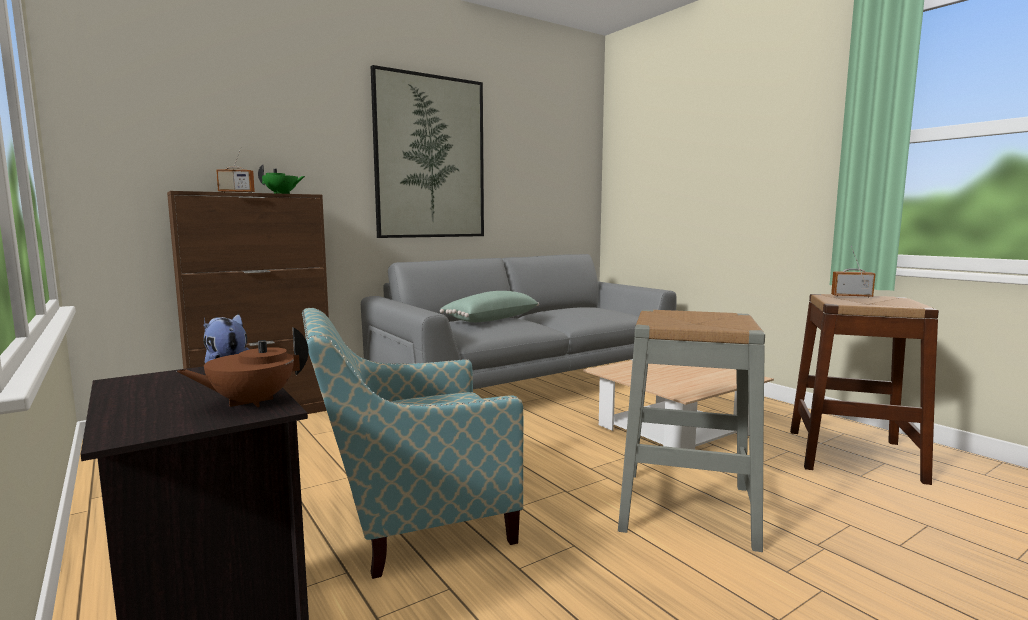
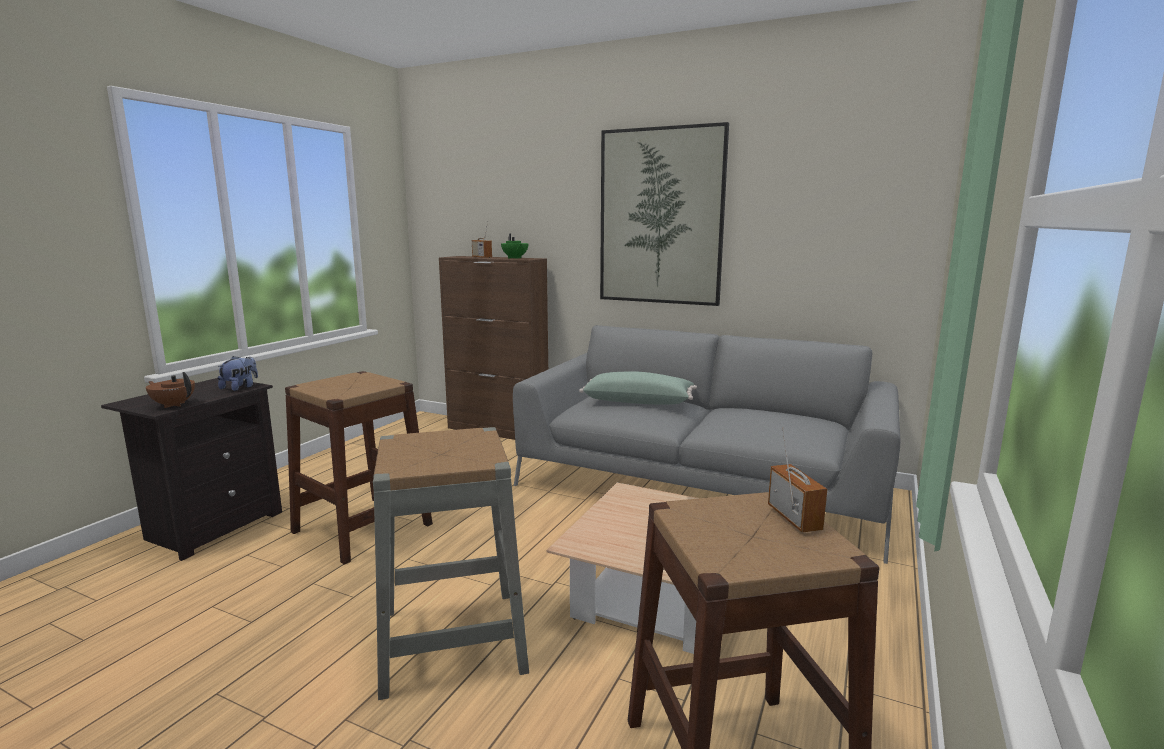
camera: 60 degrees right, 5 degrees up
(409, 522) = (362, 528): armchair -> brown stool

